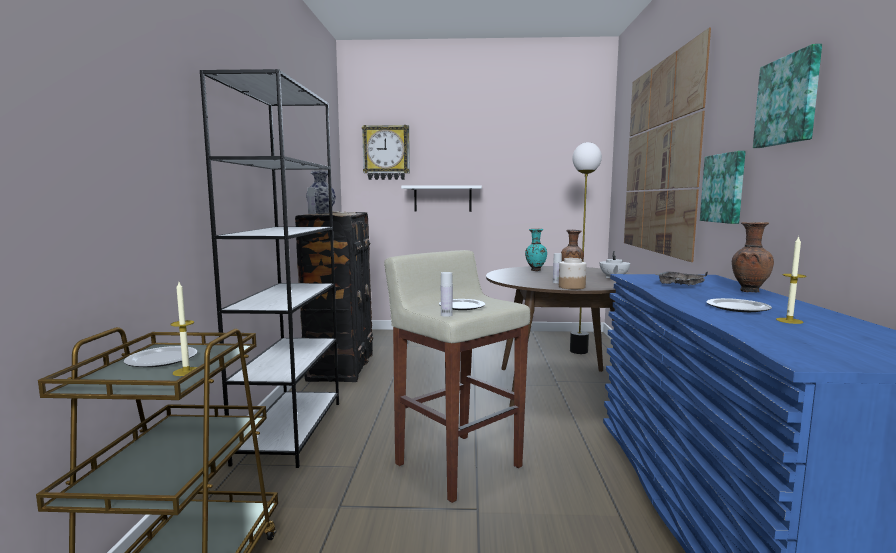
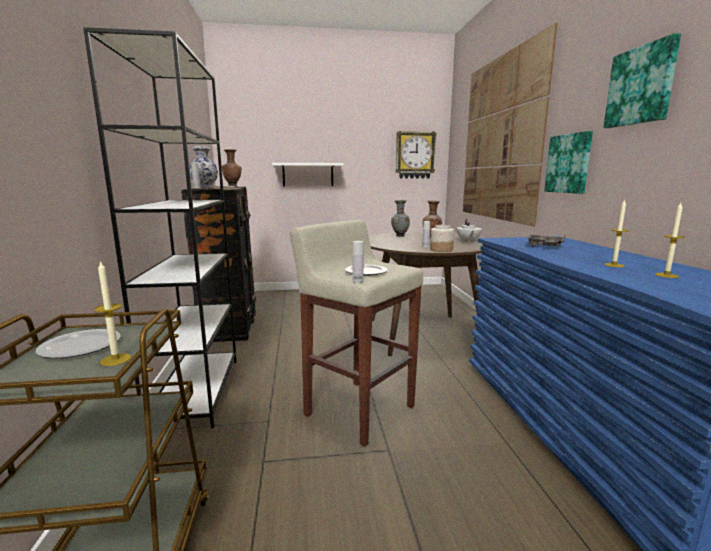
camera: 10 degrees left, 5 degrees up
(386, 153) = (255, 132): wall clock -> wall clock (415, 155)
(535, 270) = (399, 236): turquoise vase -> grey vase
(578, 351) = (427, 301): floor lamp -> none
(738, 308) = (614, 265): plate -> candle
(748, 291) = (602, 250): brown vase -> brown vase (232, 186)

